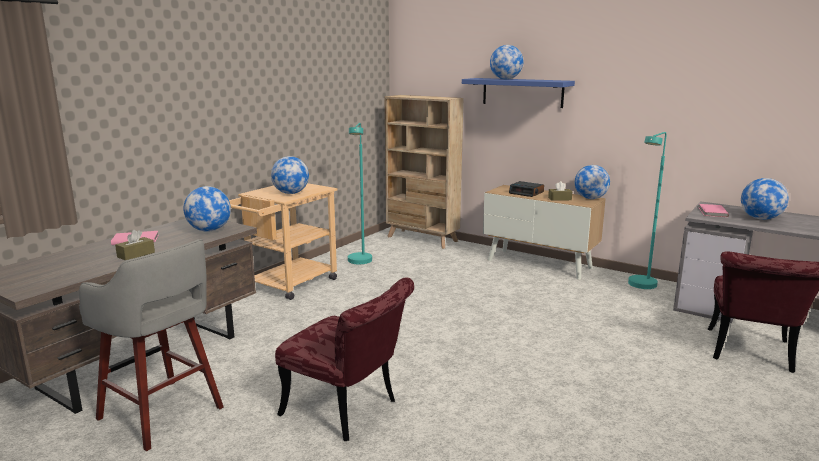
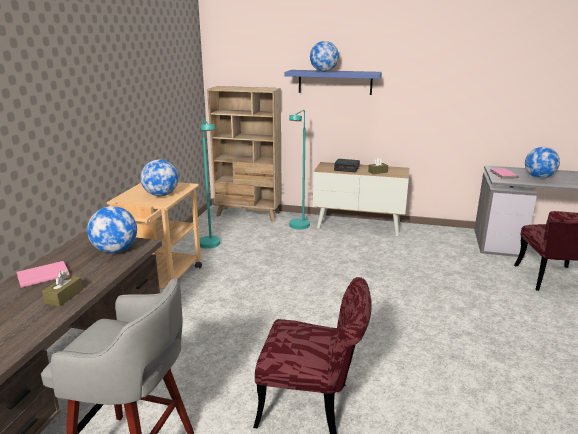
camera: 20 degrees left, 5 degrees up
(590, 198) = (399, 169): globe -> none
(640, 286) = (444, 235): turquoise floor lamp -> turquoise floor lamp (298, 227)

